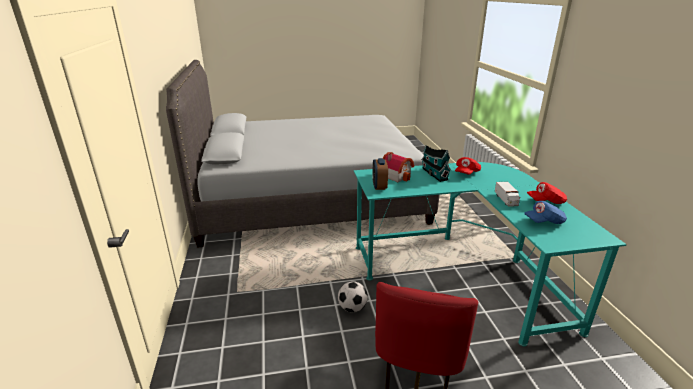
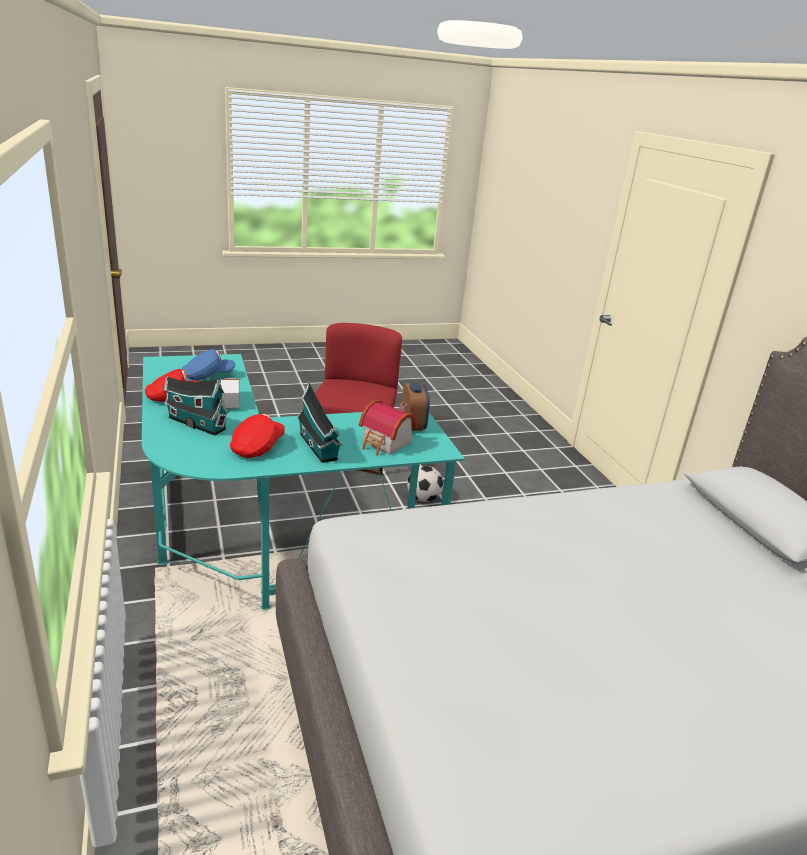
camera: 170 degrees right, 0 degrees up
(513, 185) = (195, 423): none -> toy house

